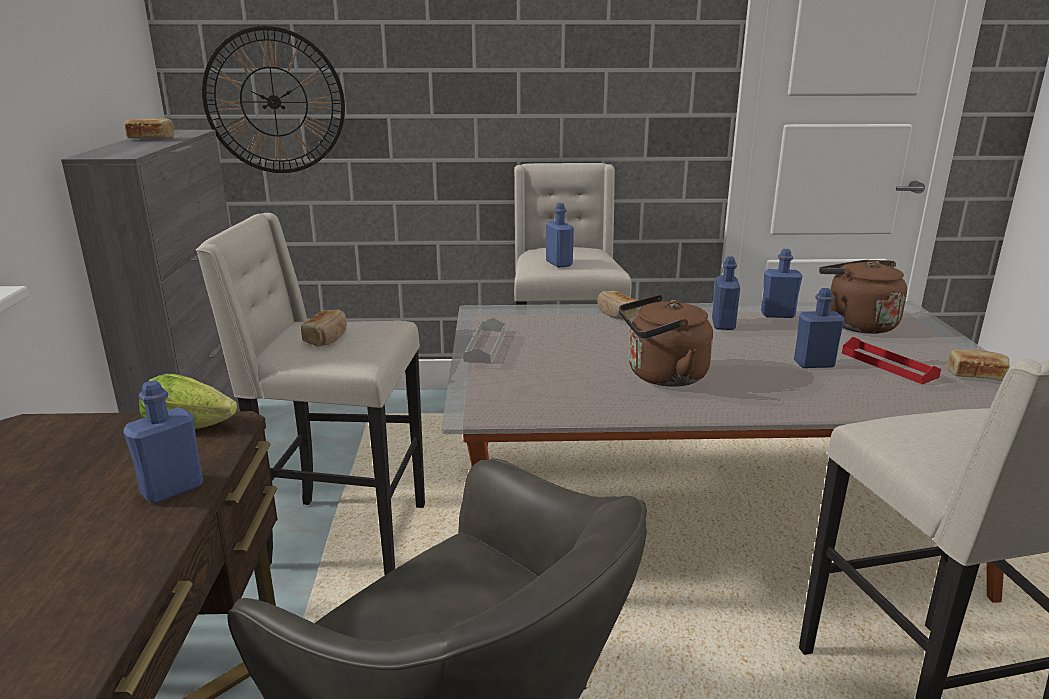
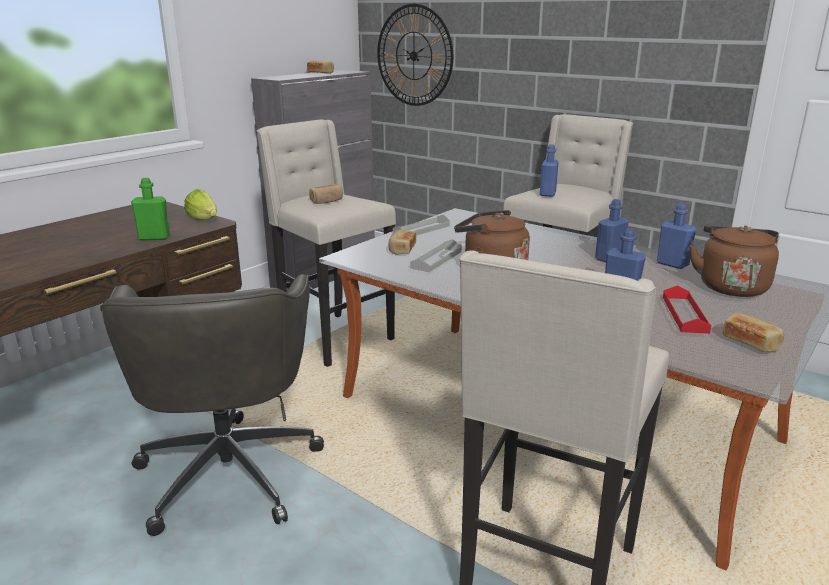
camera: 40 degrees right, 0 degrees up
(172, 489) = (154, 238): blue bottle -> green bottle
(582, 380) = (436, 260): none -> grey tray
(616, 314) = (543, 234): bread -> bread (401, 250)

